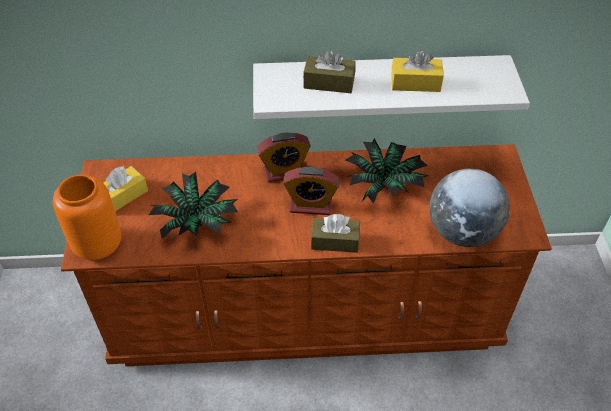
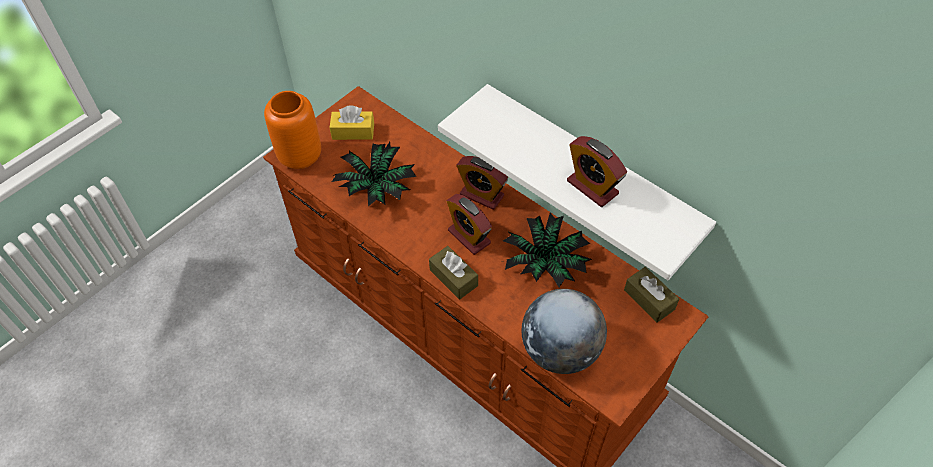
camera: 45 degrees right, 5 degrees up
(329, 83) = (522, 139): brown tissue box -> brown tissue box (649, 299)
(415, 83) = (592, 187): yellow tissue box -> alarm clock

